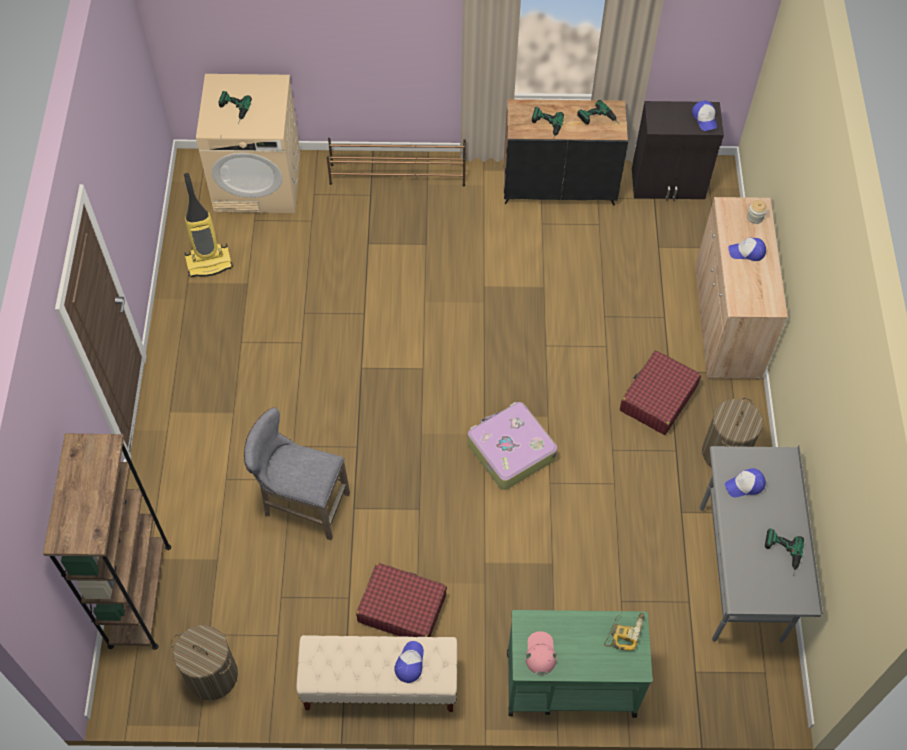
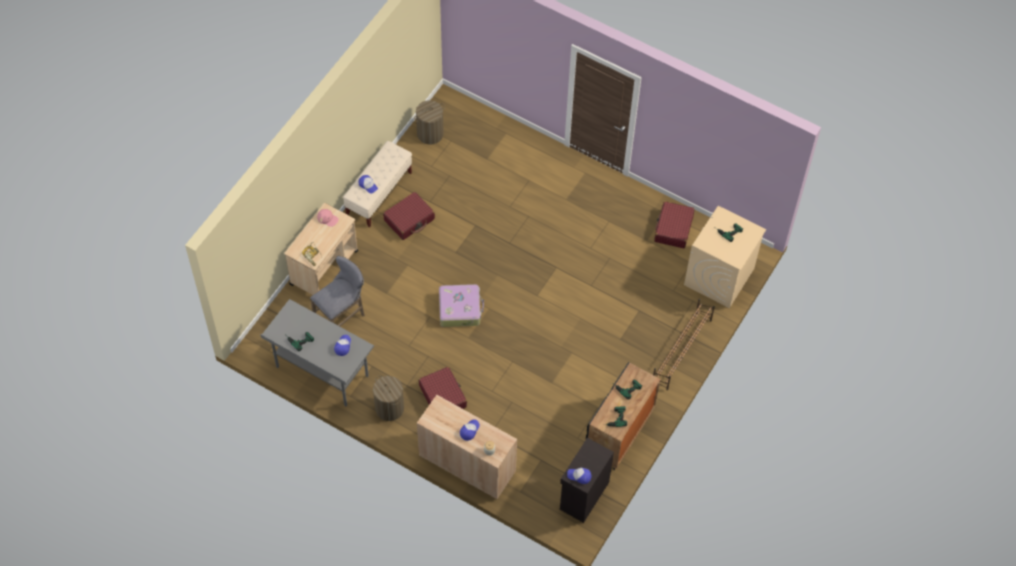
camera: 120 degrees right, 0 degrees up
(140, 595) = (489, 122): brown bookcase -> none
(209, 262) = (673, 229): vacuum cleaner -> red suitcase
(302, 505) = (492, 205): grey stool -> grey stool (342, 317)
(569, 683) = (324, 267): green cart -> beige cart

